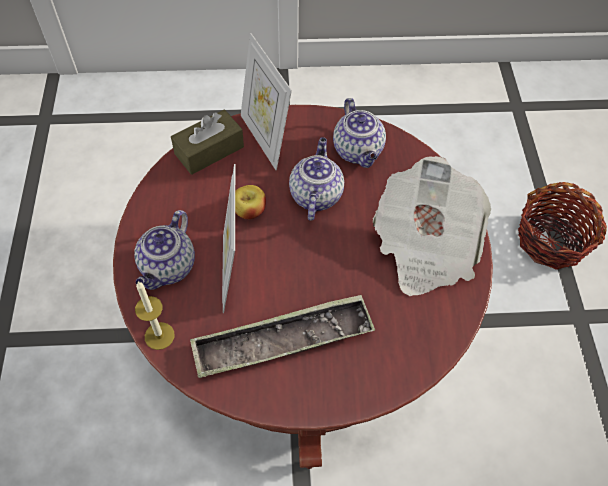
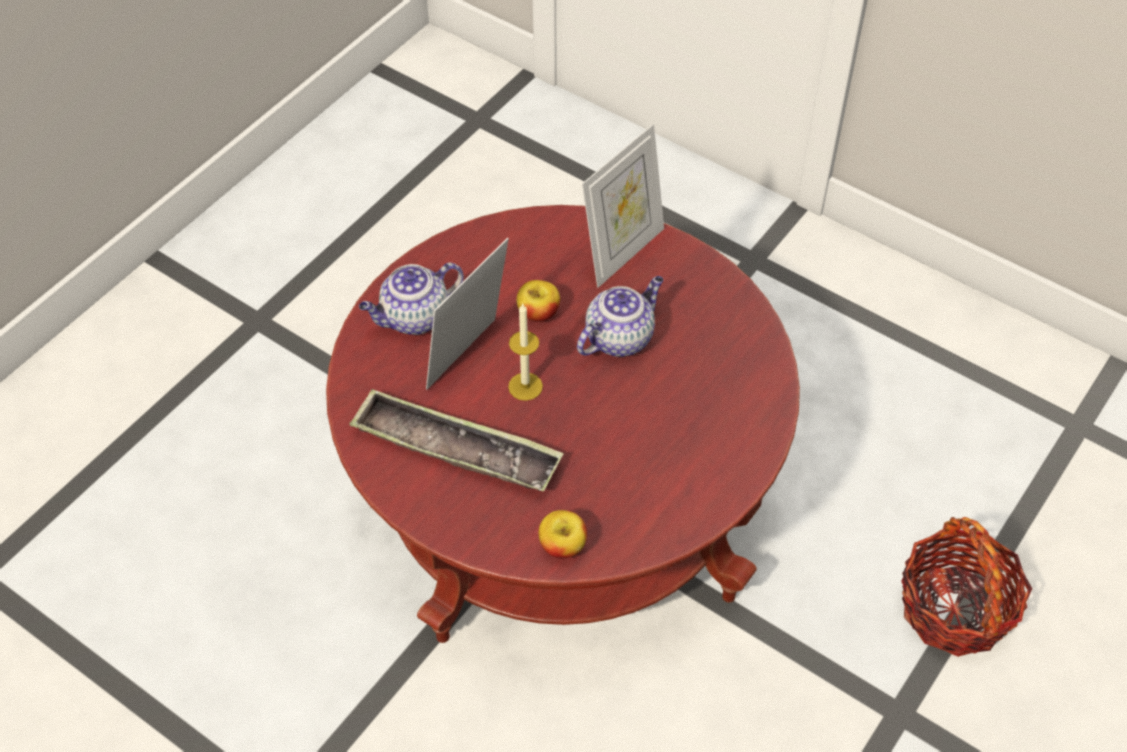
camera: 40 degrees right, 5 degrees down
(159, 336) = (353, 372): candle -> candle (525, 386)
(209, 150) = (554, 231): brown tissue box -> none
(265, 139) = (622, 252): picture frame -> picture frame turned 150 degrees counterclockwise
(358, 151) = (710, 322): teapot -> none
(412, 358) = (562, 546): none -> apple
(425, 246) = (683, 456): newspaper -> none

